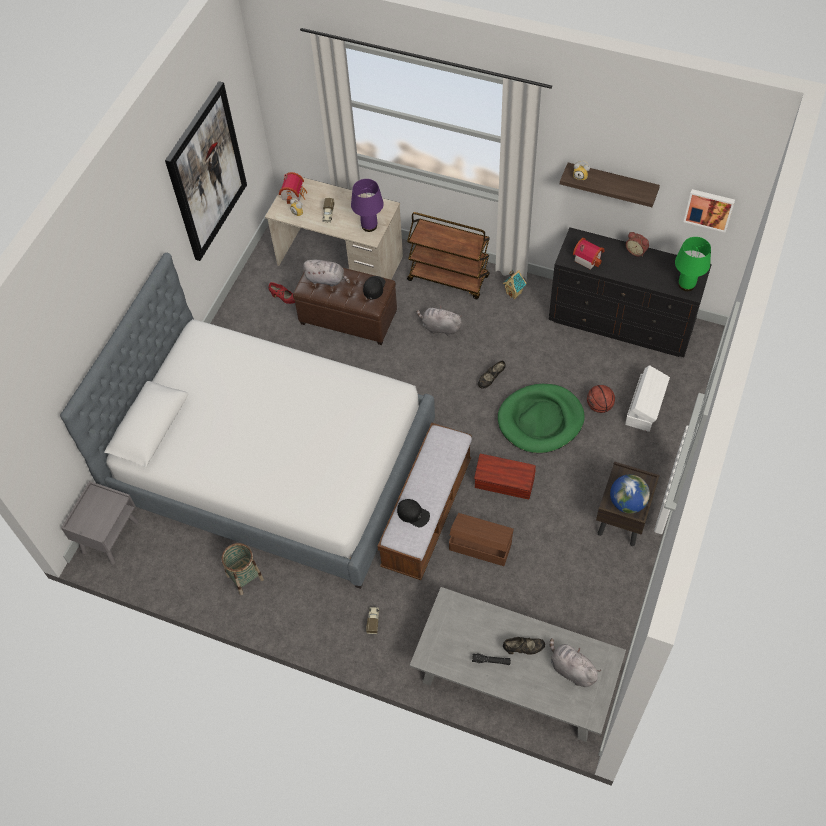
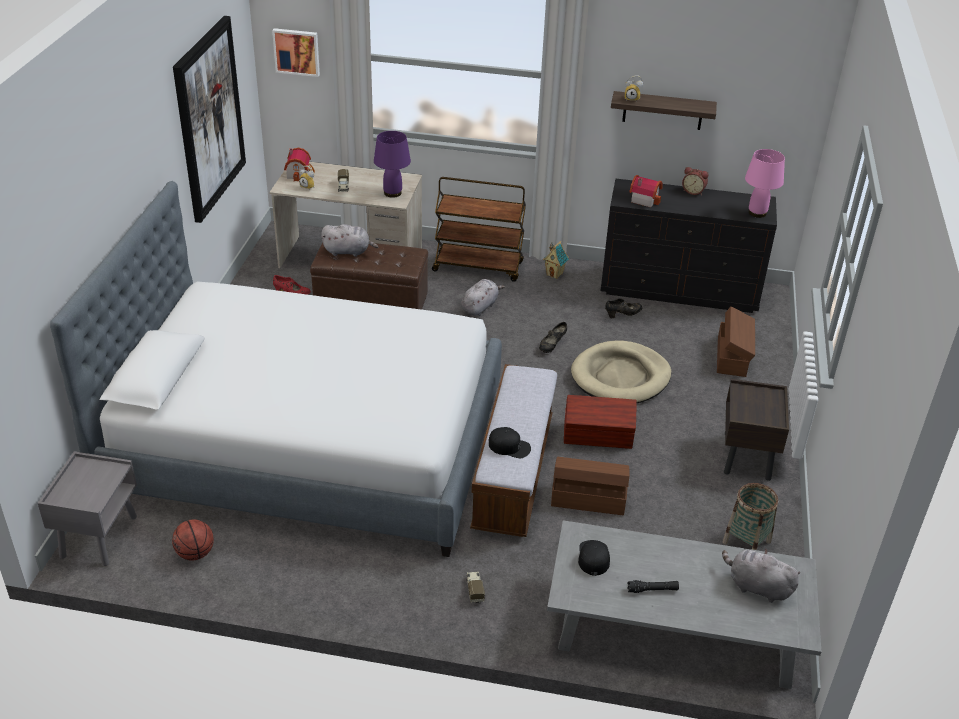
camera: 15 degrees left, 20 degrees down
(245, 577) = (292, 561): basket -> basket (746, 542)
(374, 287) = (405, 254): black cap -> black cap (593, 557)
(439, 327) = (480, 307): grey plush toy -> grey plush toy turned 120 degrees clockwise
(523, 648) = (689, 572): black shoe -> black shoe (623, 314)
(540, 420) = (620, 377): green dog bed -> beige dog bed
(599, 406) = (682, 359): basketball -> basketball (195, 553)
(627, 503) = (760, 414): globe -> none
(645, 406) = (732, 356): white storage box -> brown storage box
(686, 285) = (757, 213): green table lamp -> pink table lamp
(709, 209) = (771, 124): picture -> picture (297, 51)

